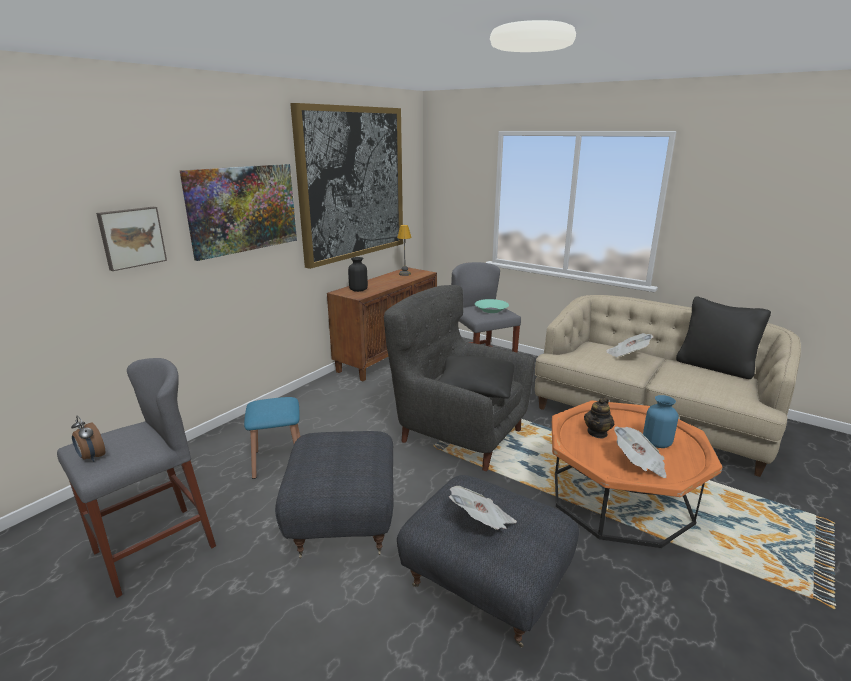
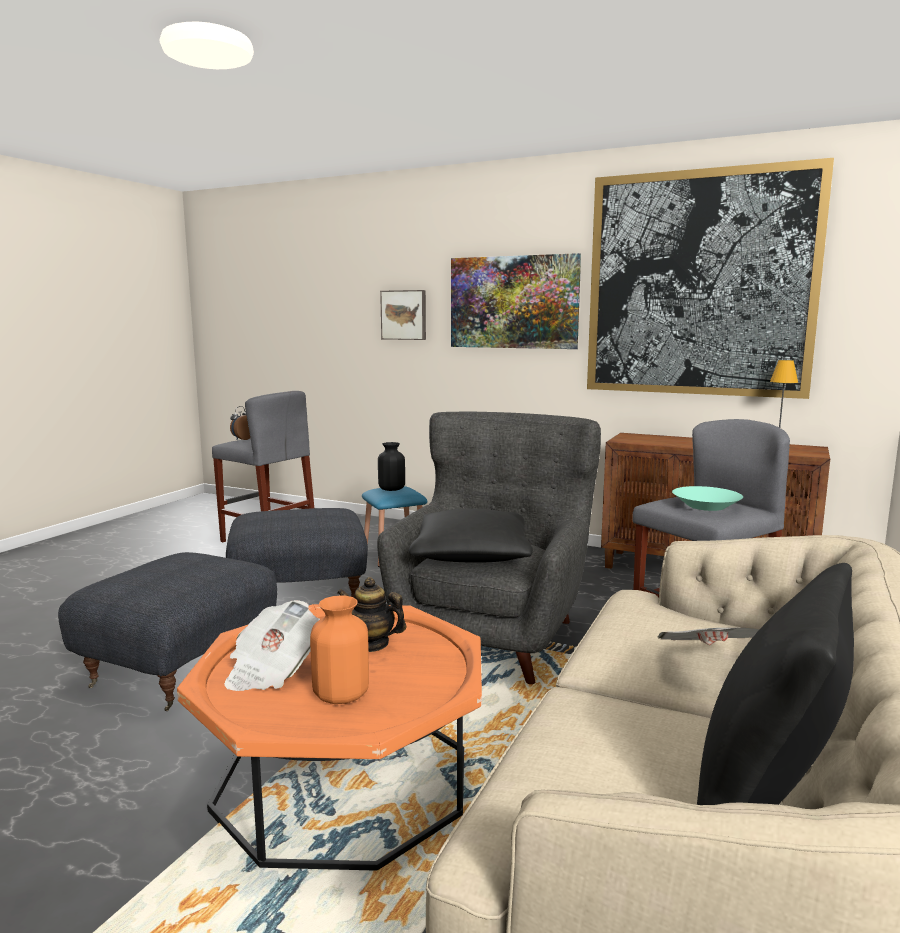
camera: 80 degrees right, 10 degrees down
(358, 290) = (651, 439): black vase -> black vase (391, 489)
(482, 522) = (164, 569): newspaper -> none
(657, 443) = (341, 694): blue vase -> orange vase

